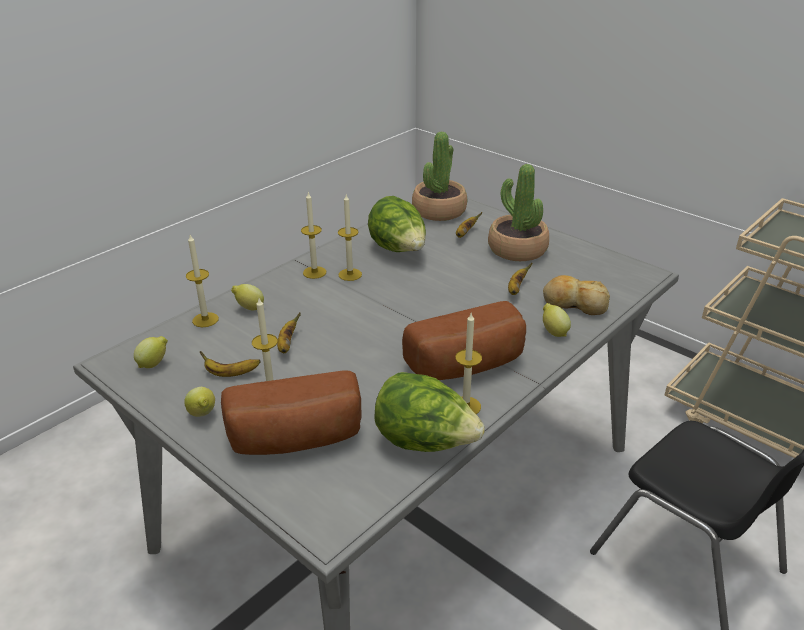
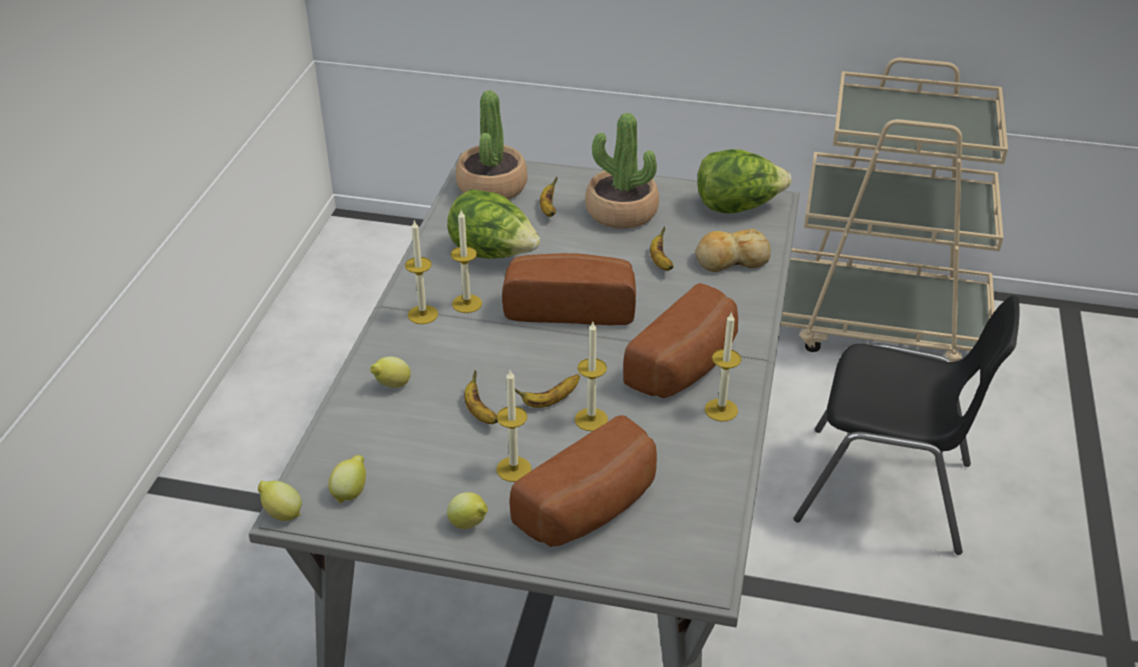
camera: 30 degrees left, 5 degrees up
(205, 320) = (353, 418): candle -> candle (591, 419)
(231, 374) = (452, 469): banana -> banana (550, 401)
(419, 298) = (570, 306): none -> bread
(425, 442) = (715, 460): lettuce -> lettuce (737, 207)
(553, 332) = (736, 299): lemon -> lemon (282, 514)

